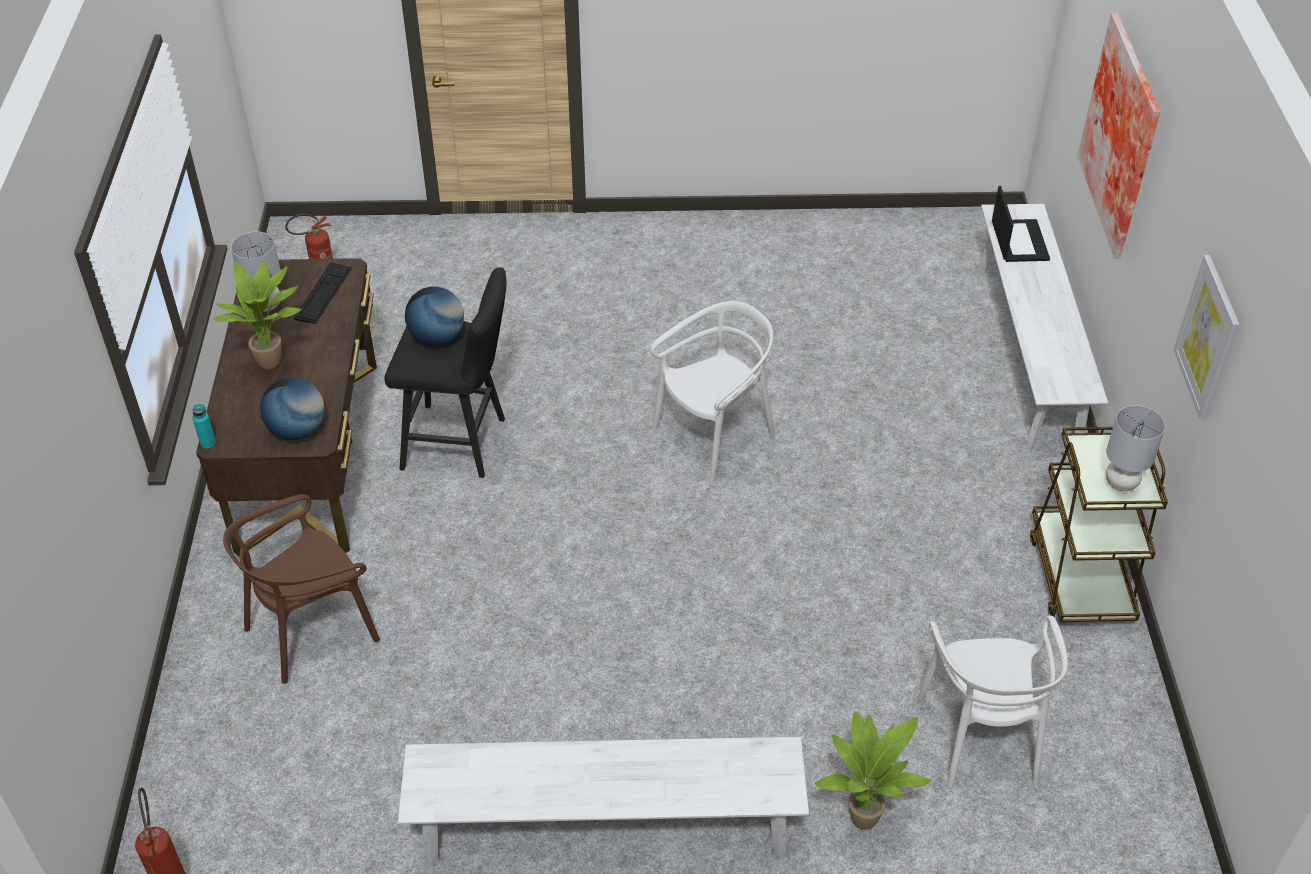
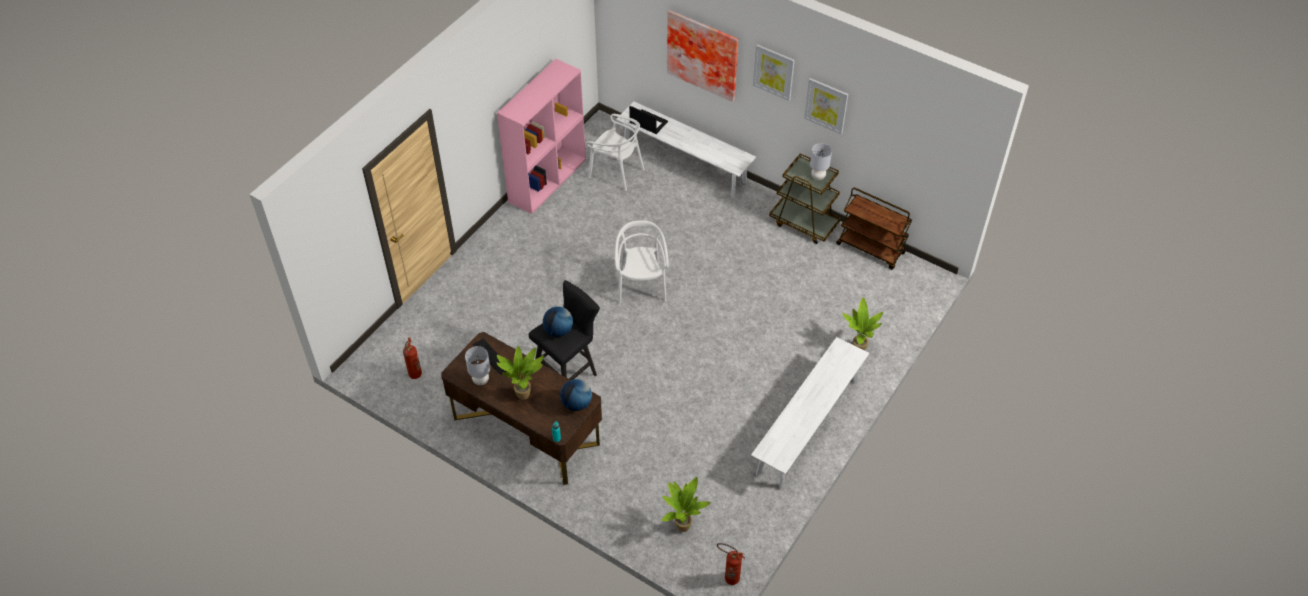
camera: 55 degrees left, 5 degrees up
(246, 752) = (681, 526): none -> potted plant
(311, 630) = (633, 475): brown chair -> none
(816, 227) = (547, 180): none -> pink bookcase
(981, 737) = (850, 296): white chair -> white chair (616, 172)
(1133, 711) = (871, 249): none -> brown cart
(1177, 217) = (773, 72): none -> picture

